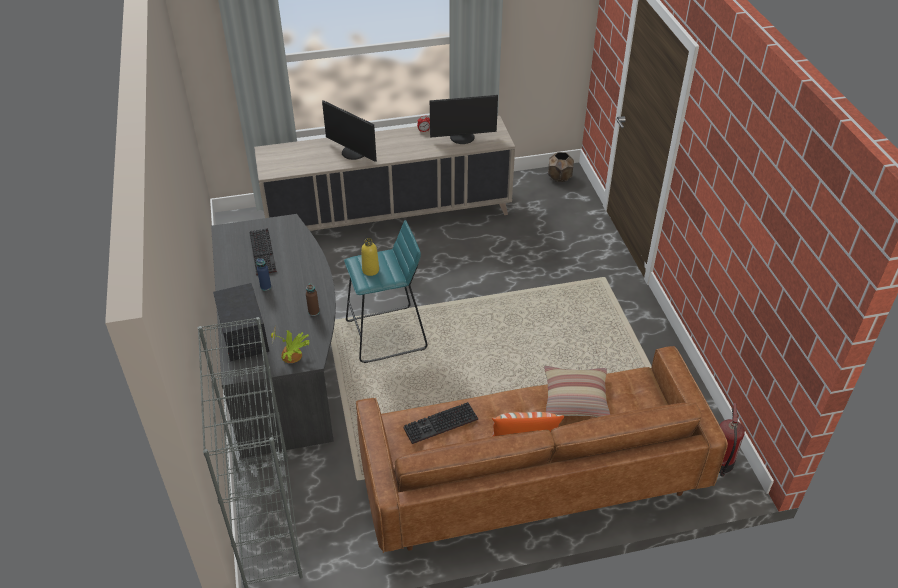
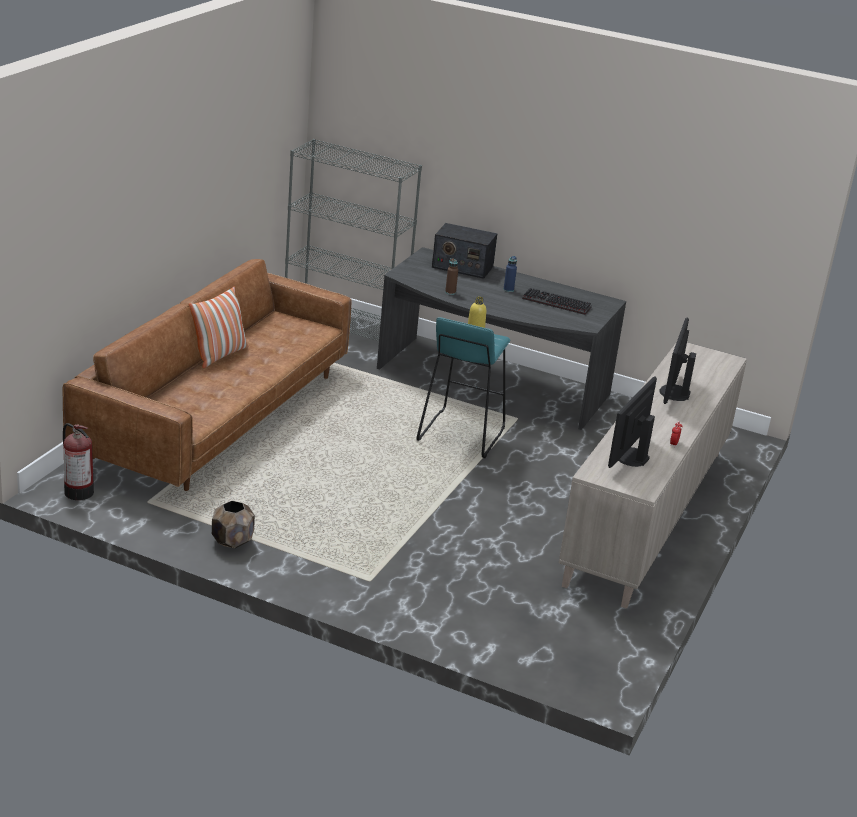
camera: 125 degrees right, 15 degrees down
(292, 356) = (413, 271): potted plant -> none
(353, 153) = (673, 393): monitor -> monitor turned 60 degrees counterclockwise
(440, 425) = (292, 339): keyboard -> none
(559, 177) = (595, 668): brown planter -> brown planter (233, 541)
(575, 398) = (223, 393): pillow -> none

